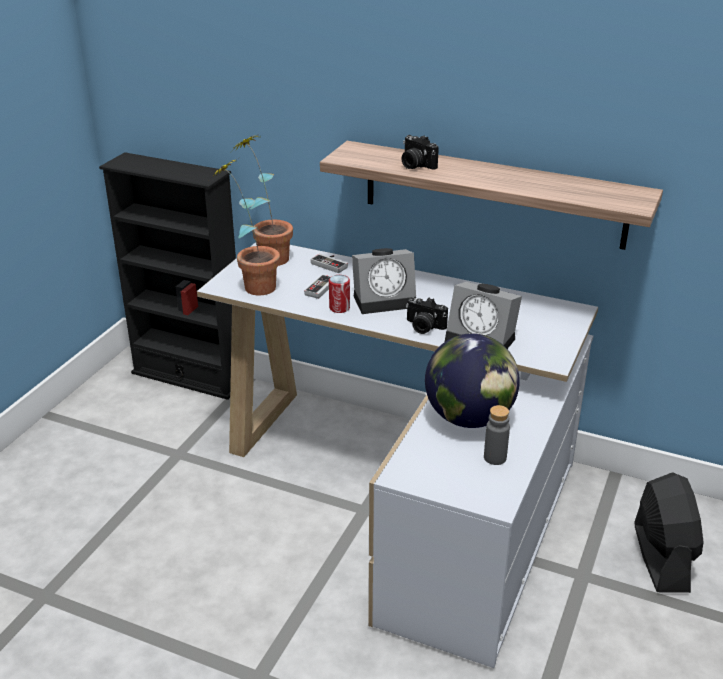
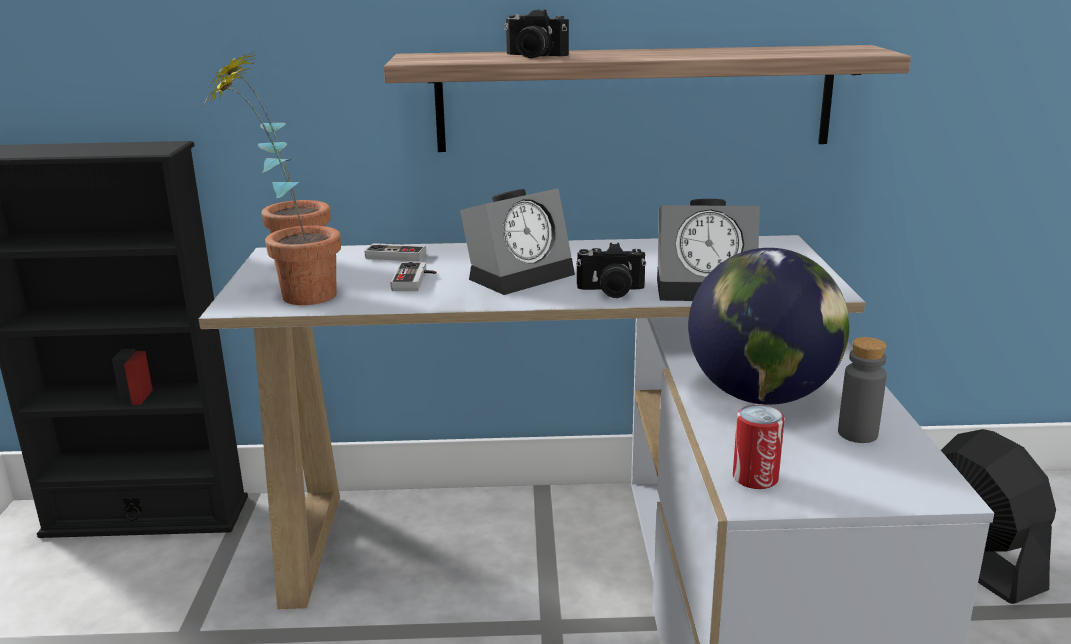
camera: 25 degrees left, 10 degrees down
(339, 308) = (462, 295): can -> can (755, 478)

